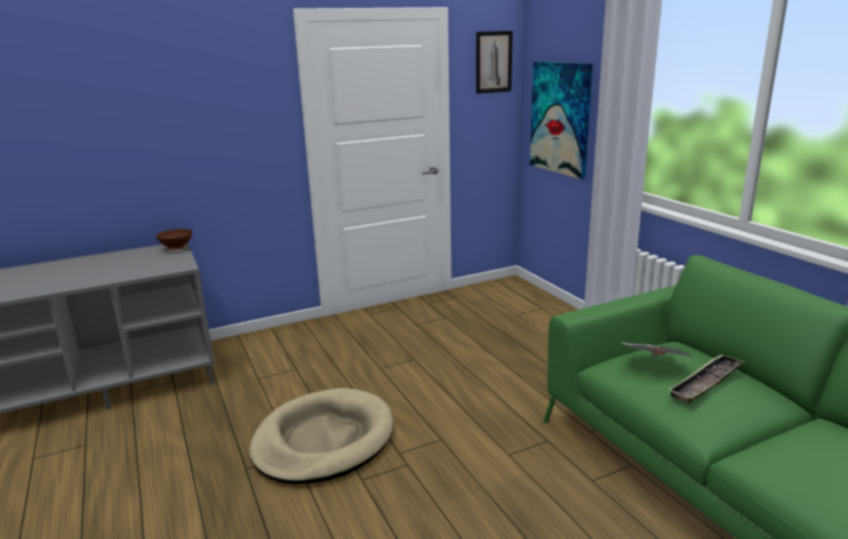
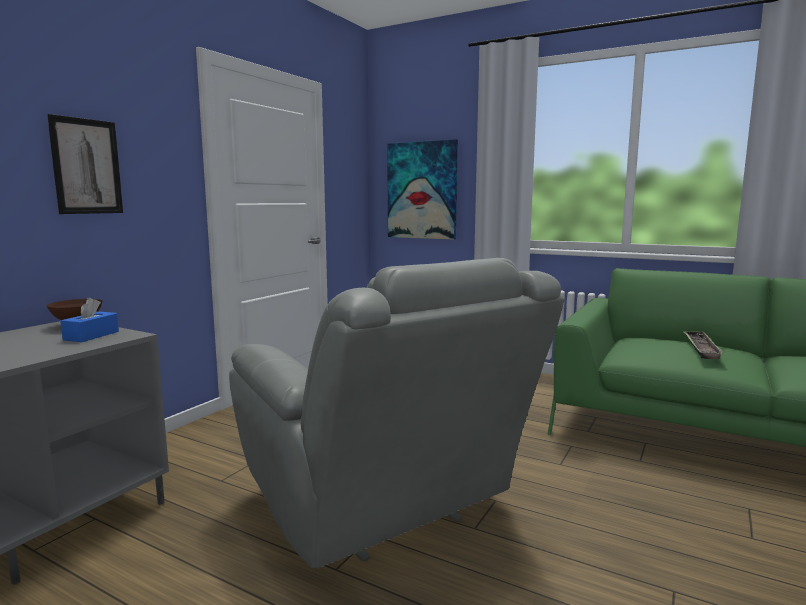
camera: 35 degrees left, 10 degrees down
(166, 262) = (91, 336): none -> blue tissue box
(323, 440) = (385, 510): beige dog bed -> grey armchair
(493, 62) = (352, 142): picture -> picture (86, 166)
(654, 366) = (654, 347): newspaper -> none

